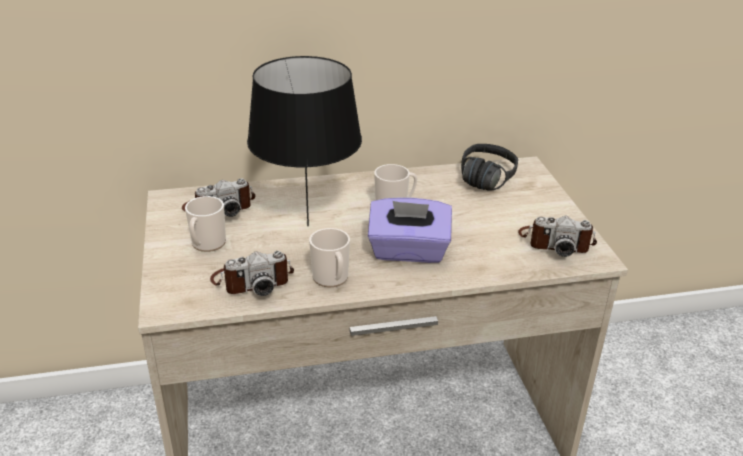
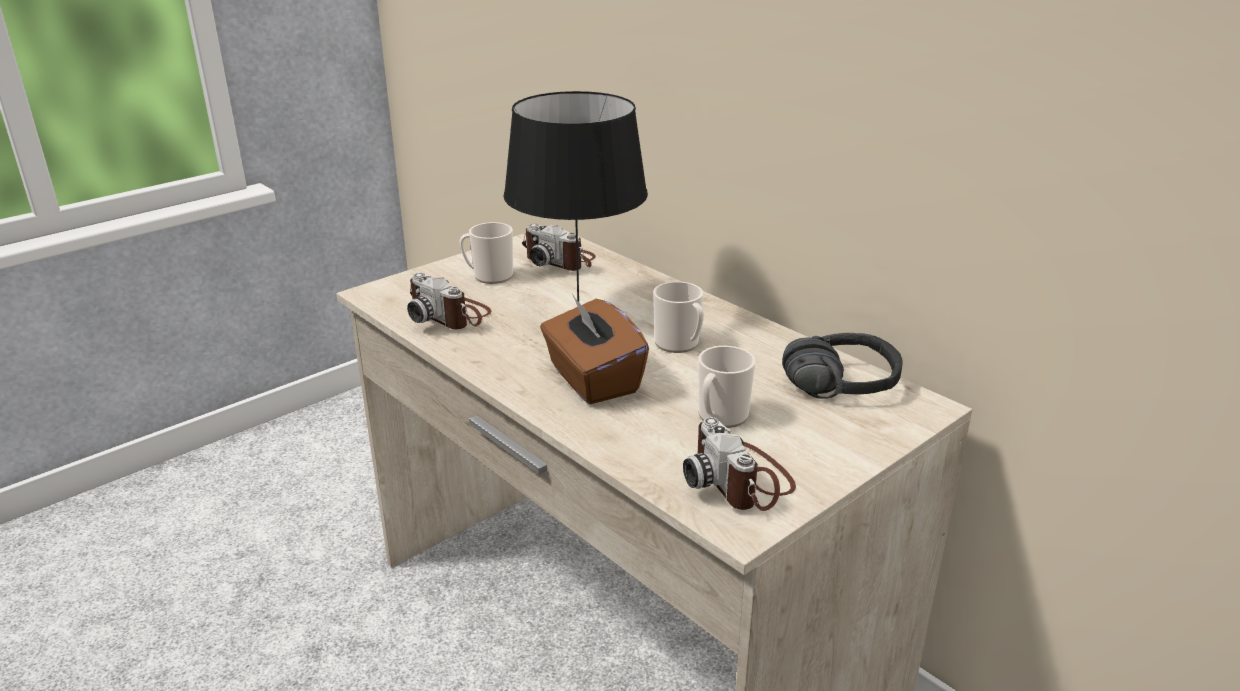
camera: 60 degrees right, 5 degrees down
(332, 279) = (491, 352): mug -> mug (720, 417)
(408, 251) = (592, 379): purple tissue box -> brown tissue box

